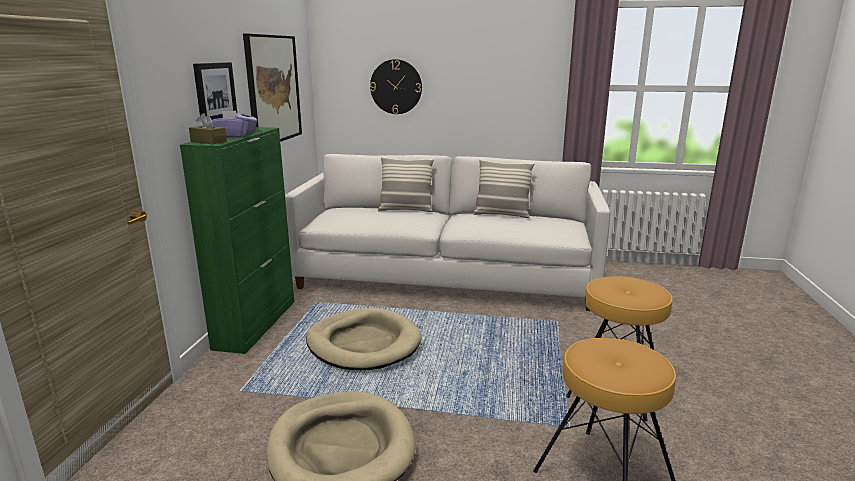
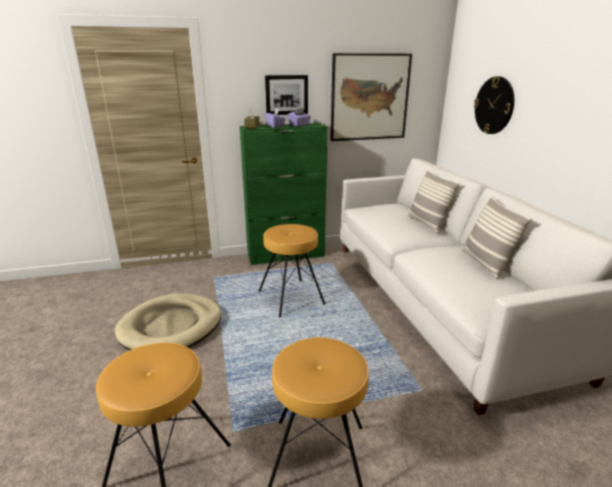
camera: 65 degrees right, 5 degrees up
(363, 343) = (291, 297): beige dog bed -> brown stool

